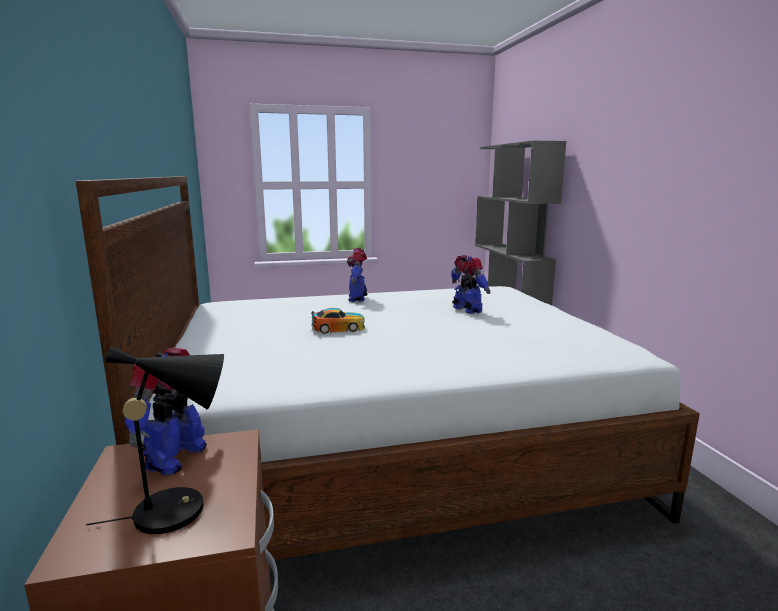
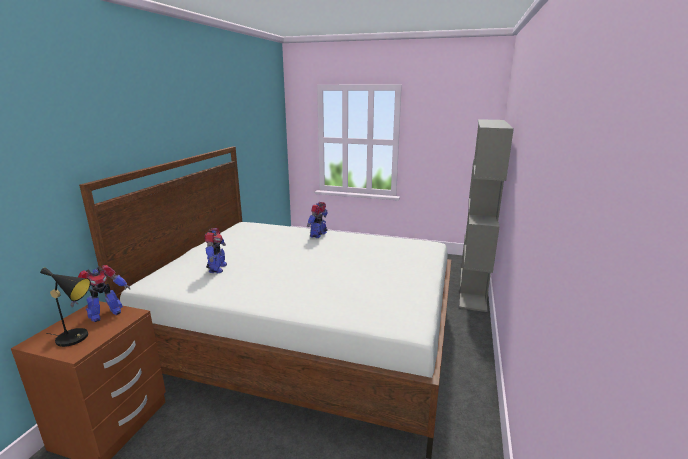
camera: 30 degrees right, 5 degrees up
(338, 328) = (270, 257): toy car -> none
(467, 310) = (366, 260): toy robot -> toy robot (217, 268)

